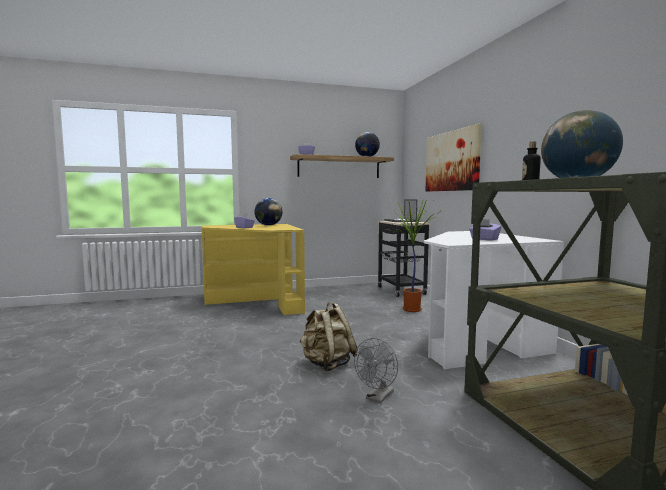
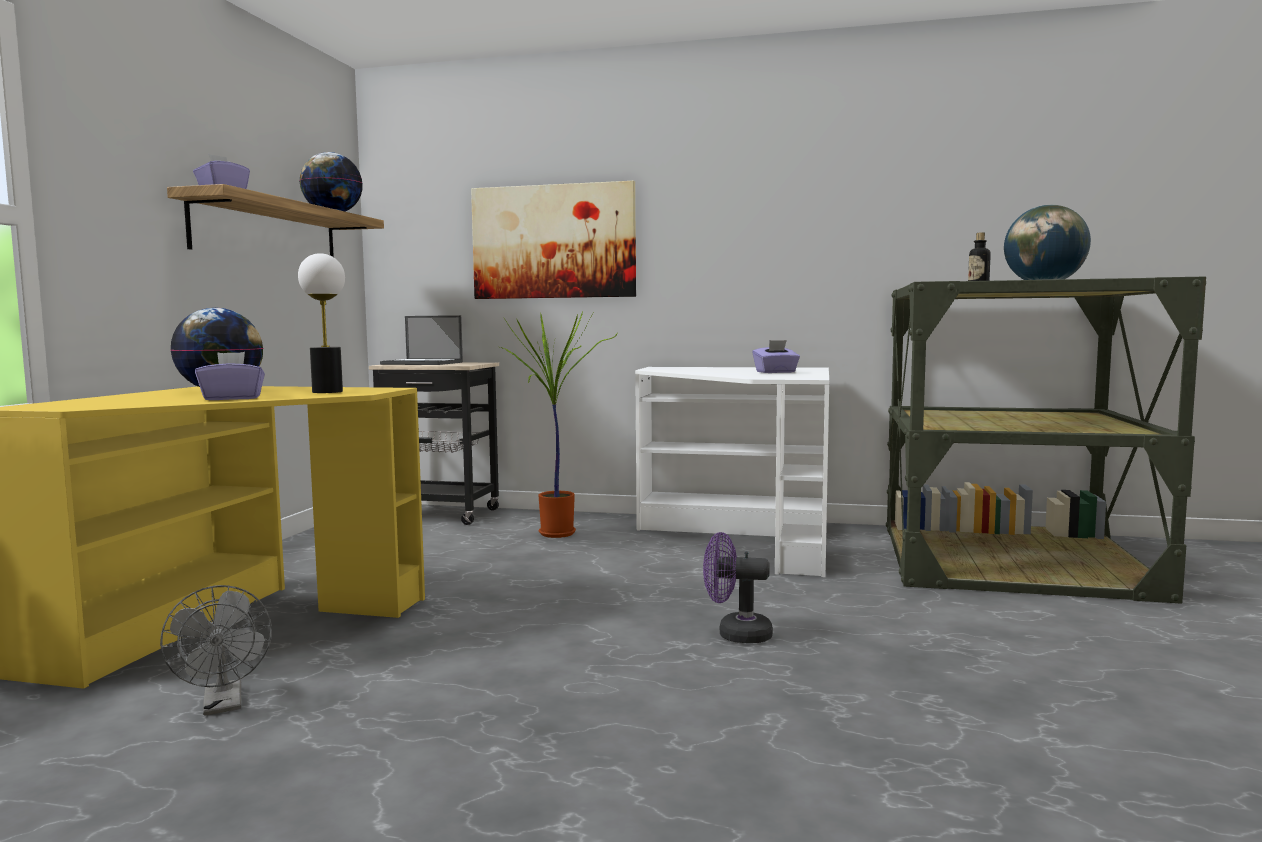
camera: 60 degrees left, 0 degrees up
(275, 228) = (327, 391): none -> table lamp
(327, 364) = (735, 634): beige backpack -> purple fan
(378, 398) = (891, 630): grey fan -> grey fan (224, 705)

